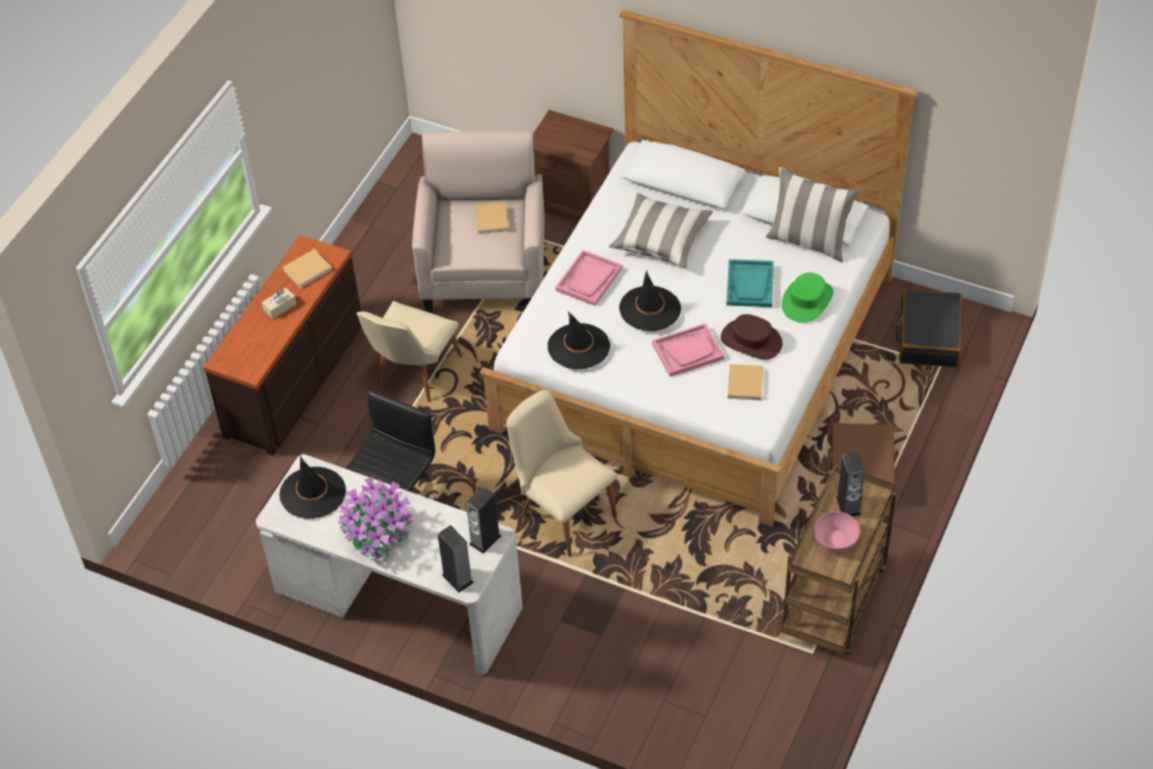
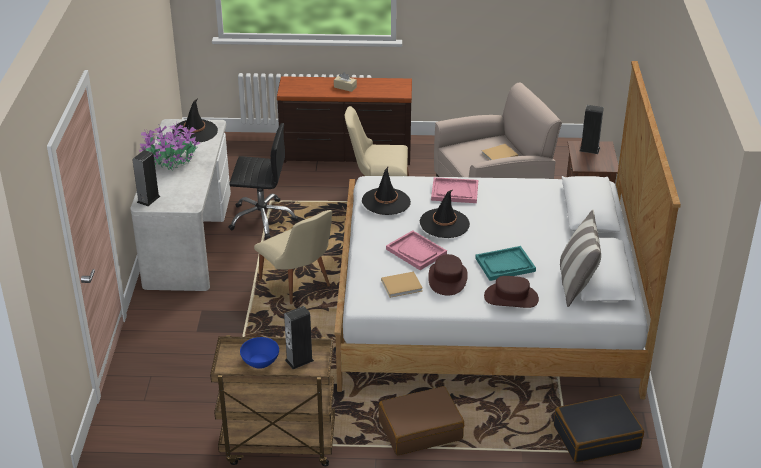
camera: 65 degrees right, 15 degrees down
(309, 269) = (384, 88): beige book -> none
(485, 540) = (186, 202): speaker -> speaker (589, 149)
(562, 510) = (298, 286): beige chair -> beige chair turned 120 degrees clockwise
(660, 240) = (519, 214): pillow -> none
(807, 300) = (511, 297): green hat -> brown hat
(835, 540) = (260, 361): pink bowl -> blue bowl

